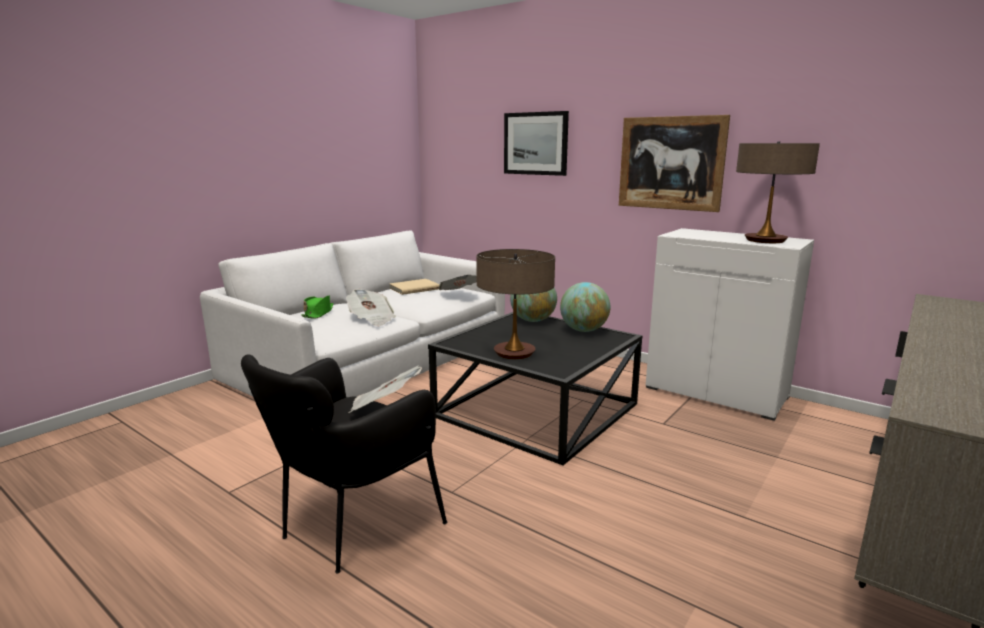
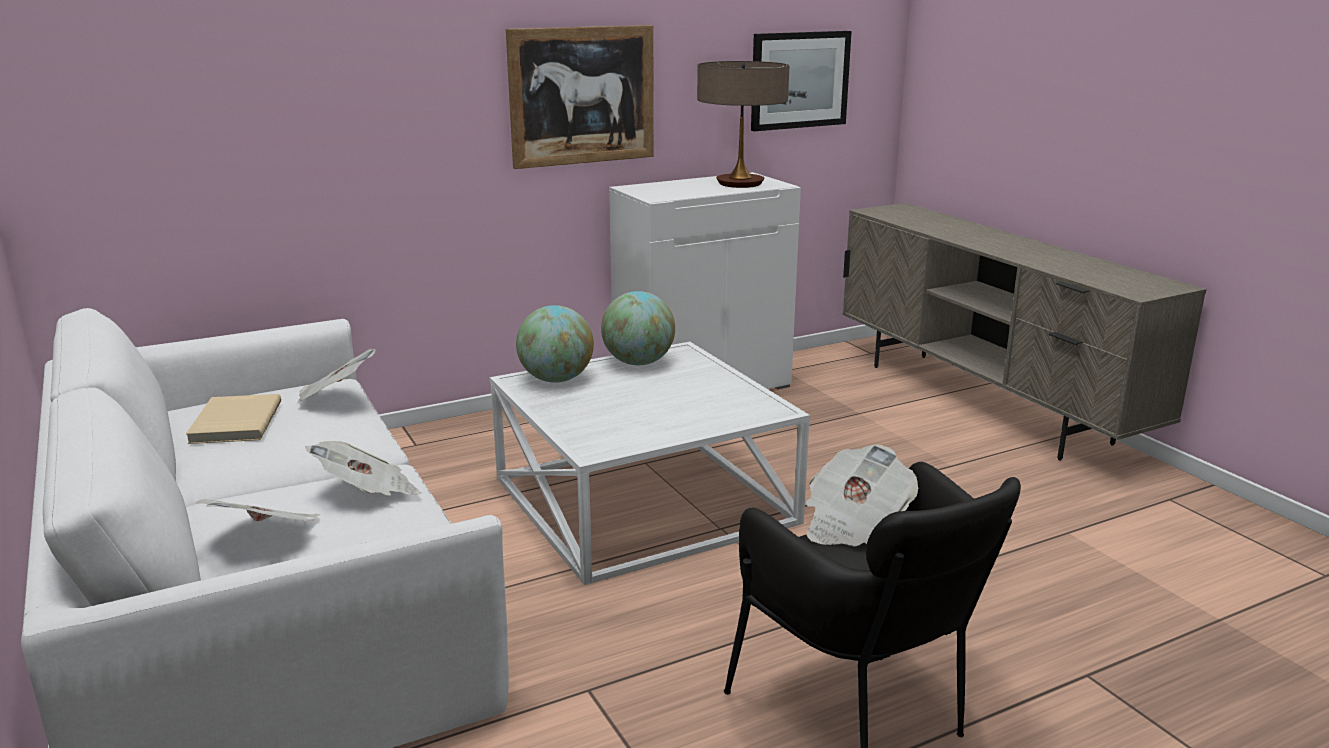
camera: 65 degrees left, 5 degrees up
(318, 313) = (267, 537): green hat -> newspaper
(514, 353) = (681, 419): table lamp -> none
(535, 143) = (335, 78): picture -> picture (799, 80)
(535, 409) = (642, 500): black coffee table -> white coffee table

